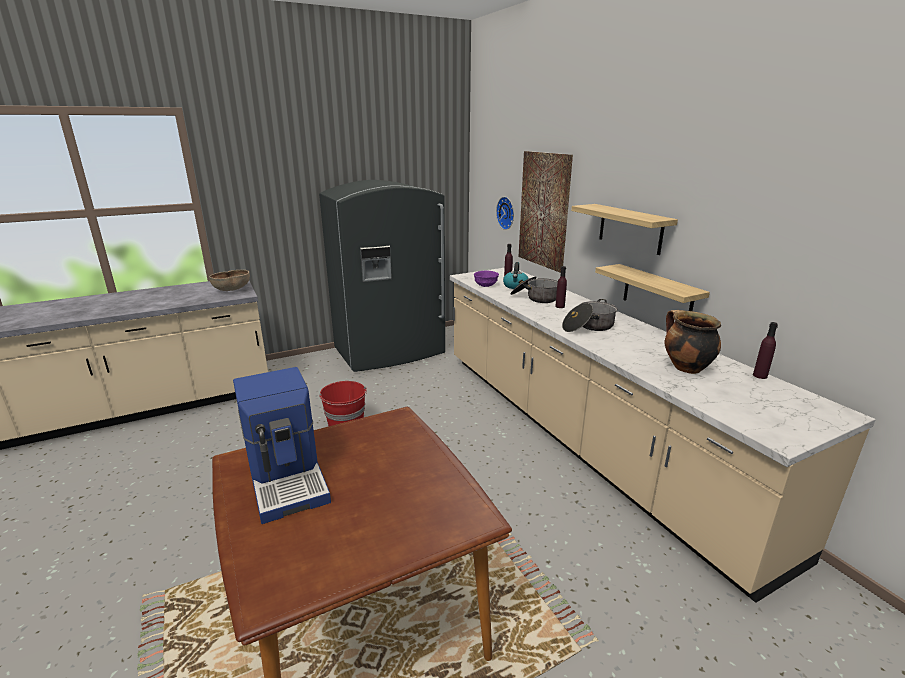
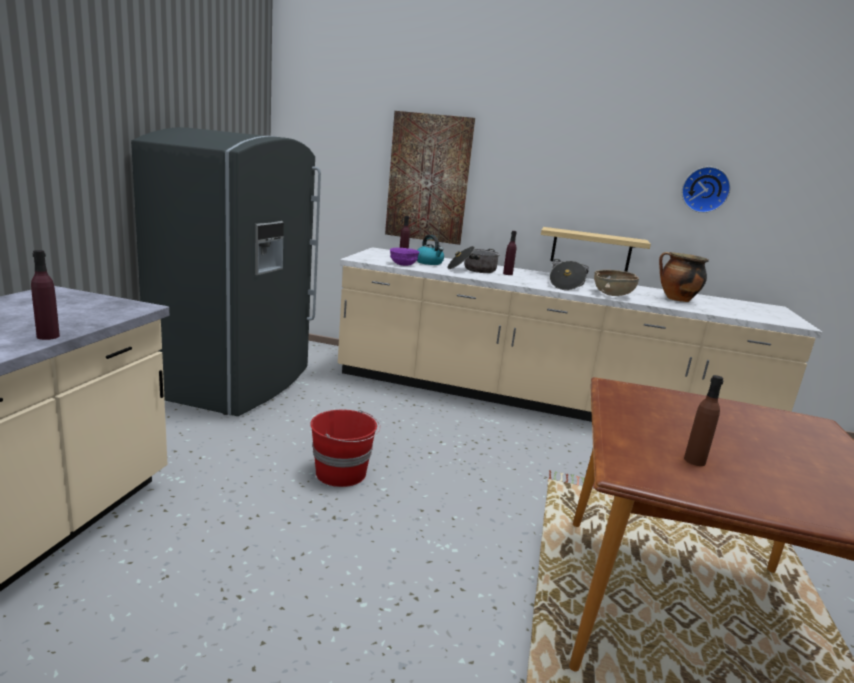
camera: 50 degrees left, 5 degrees down
(232, 290) = (92, 304): brown bowl -> brown bowl (612, 294)
(288, 478) = (694, 460): coffee machine -> brown bottle
(507, 213) = (358, 184): wall clock -> wall clock (705, 189)
(630, 228) = (557, 192): shelf -> none
(760, 376) = (708, 296): purple bottle -> purple bottle (48, 336)

